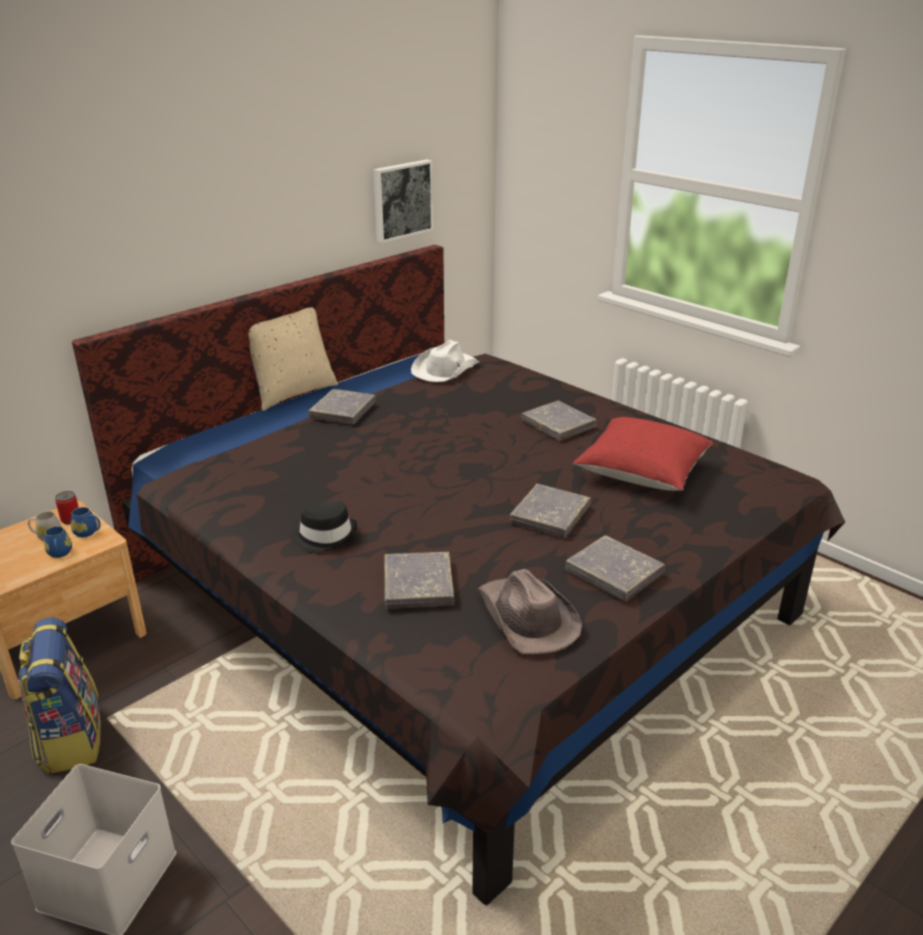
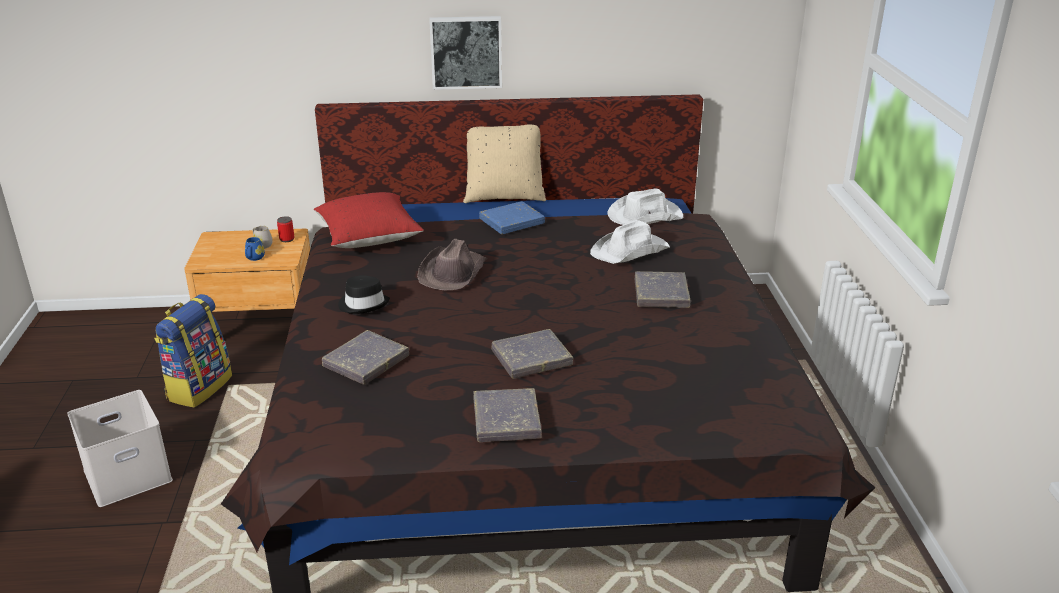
camera: 40 degrees right, 0 degrees up
(88, 532) = (285, 251): blue mug -> none
(343, 411) = (512, 222): grey book -> blue book
(401, 200) = (665, 44): picture -> picture (466, 52)
(481, 400) = (631, 251): none -> white hat
(526, 618) = (396, 417): brown hat -> brown hat (453, 272)
(642, 473) = (664, 360): red pillow -> red pillow (369, 237)

